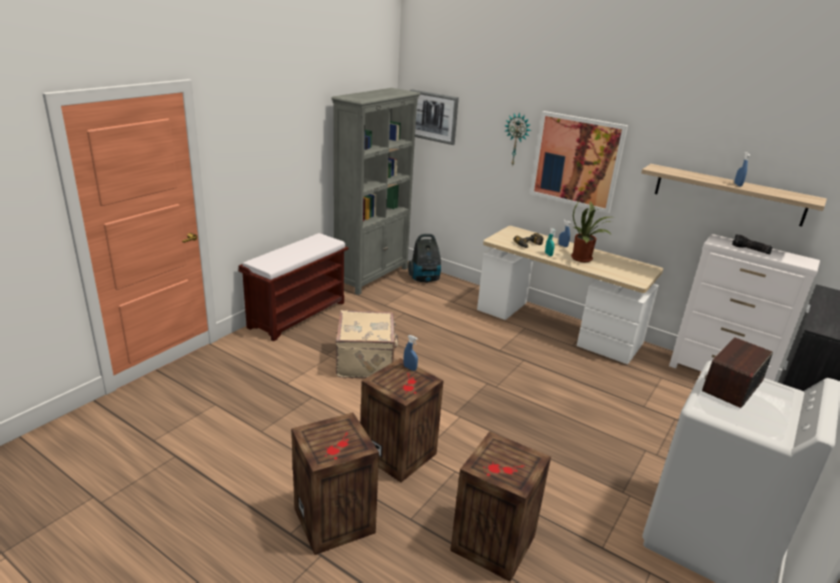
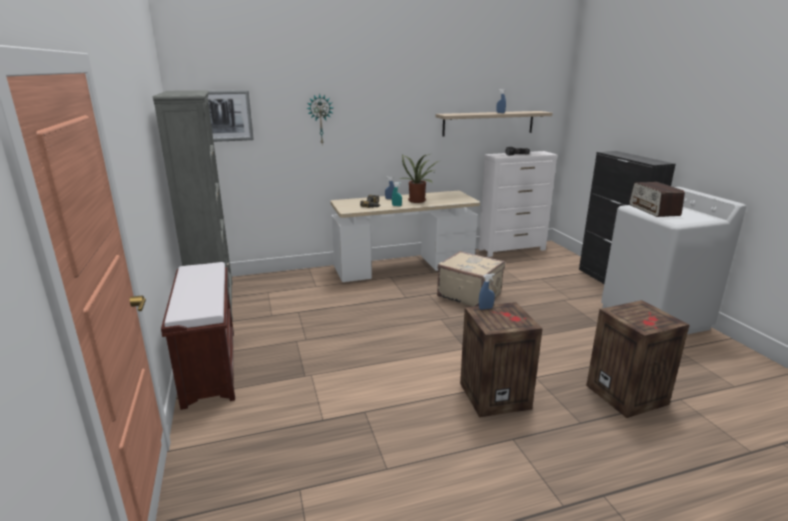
camera: 50 degrees left, 5 degrees down
(336, 521) = (561, 467): crate -> none
(366, 361) = (346, 359): beige suitcase -> beige suitcase (469, 295)
(425, 279) = (263, 283): vacuum cleaner -> none
(576, 161) = (378, 126): picture -> none

